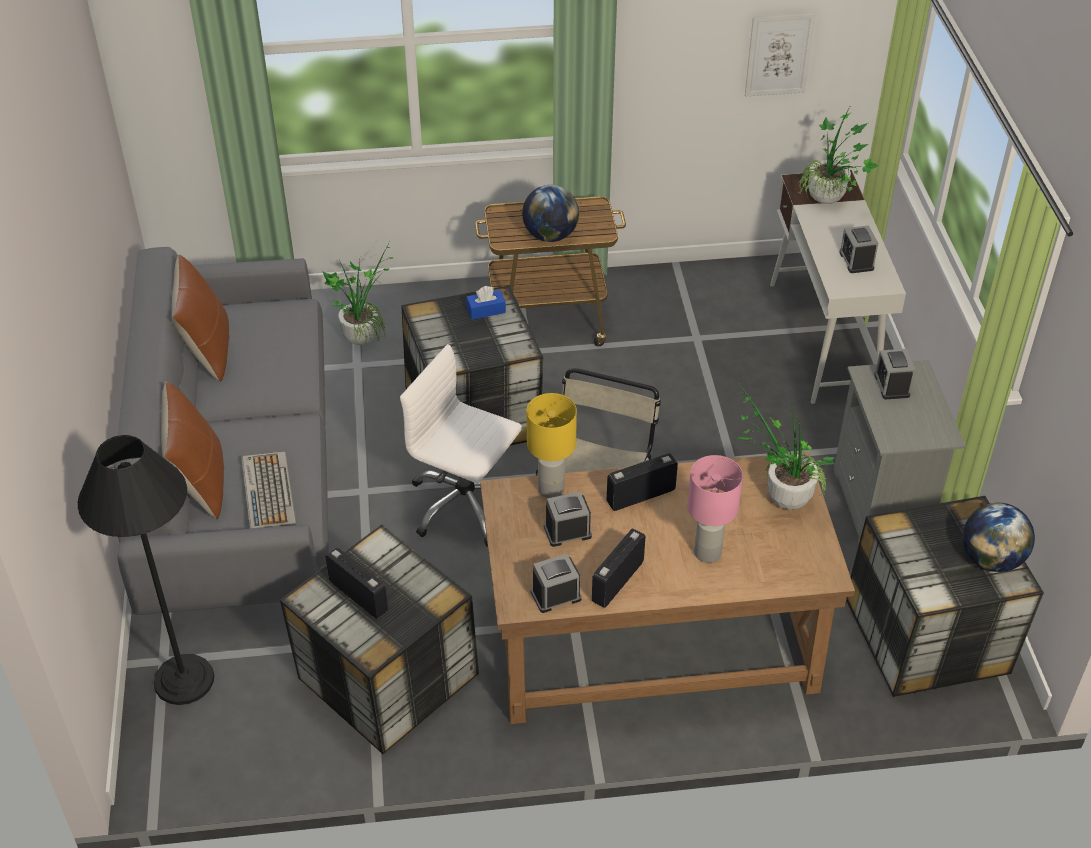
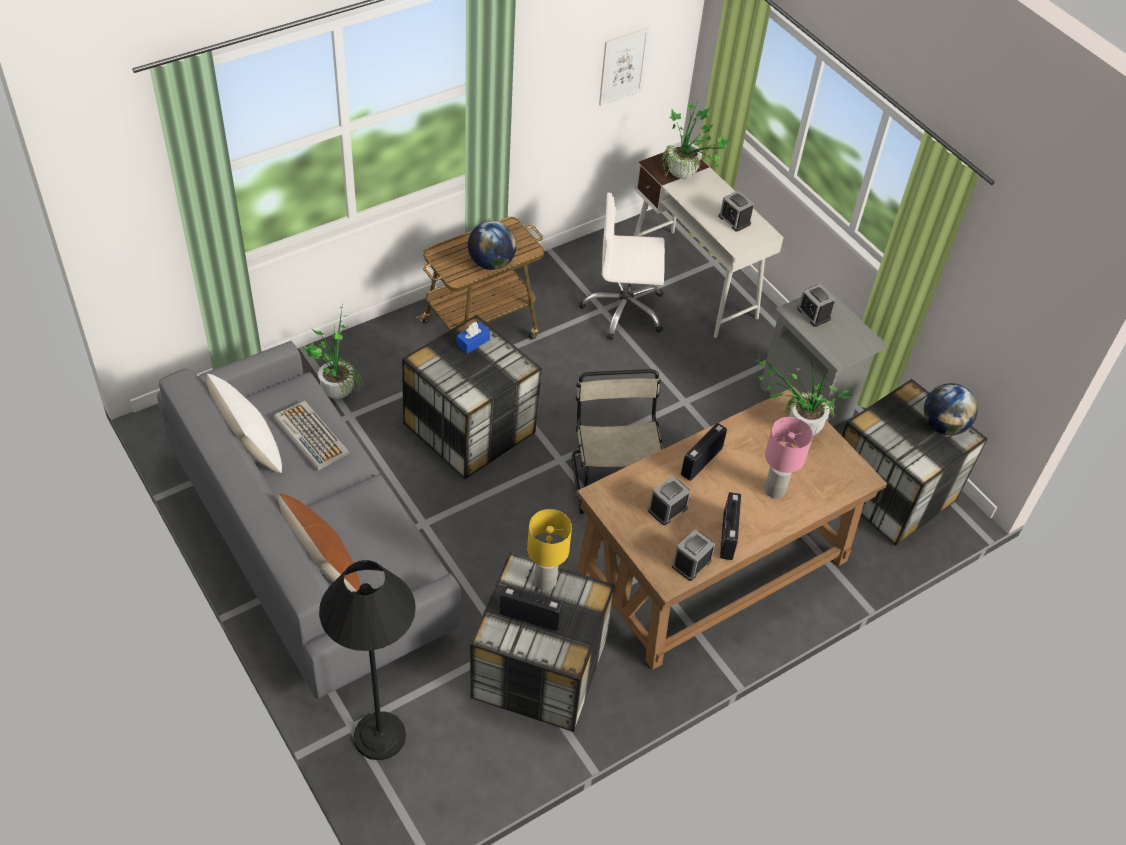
camera: 30 degrees left, 5 degrees up
(208, 350) = (250, 448): brown pillow -> white pillow
(267, 492) = (387, 556): keyboard -> keyboard (310, 436)
(465, 505) = (511, 507): white office chair -> white office chair (624, 310)
(551, 489) = (633, 479): yellow table lamp -> yellow table lamp (544, 581)

